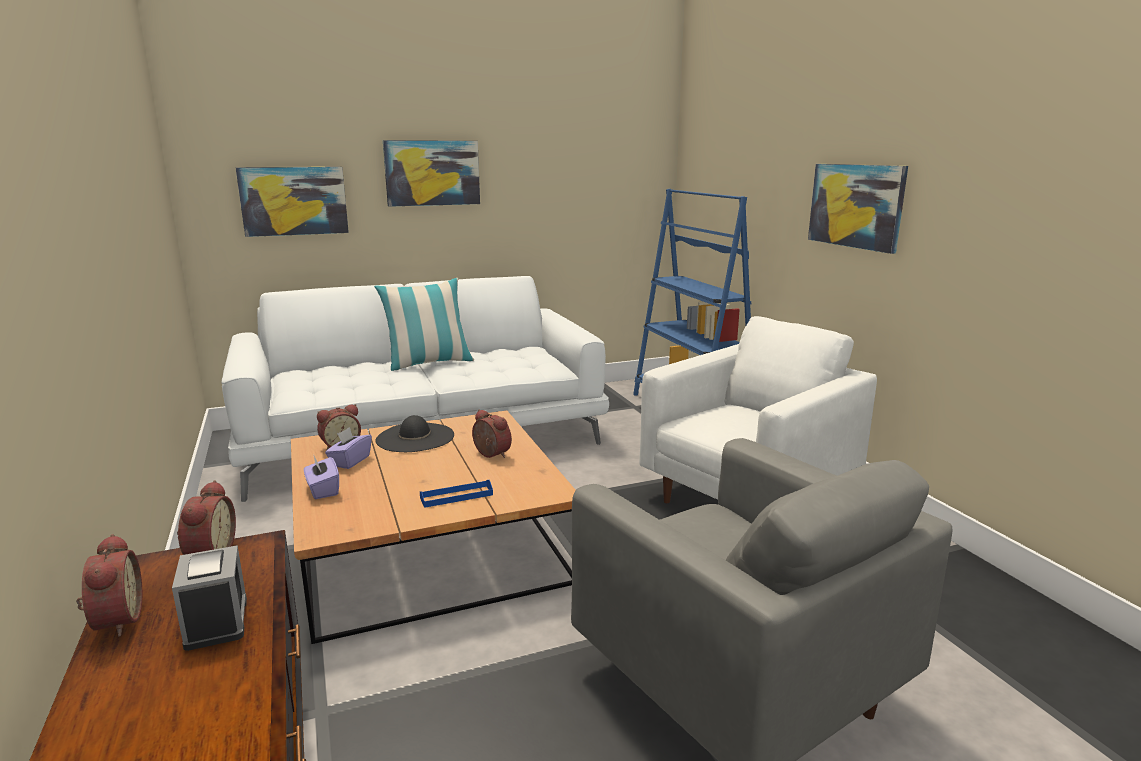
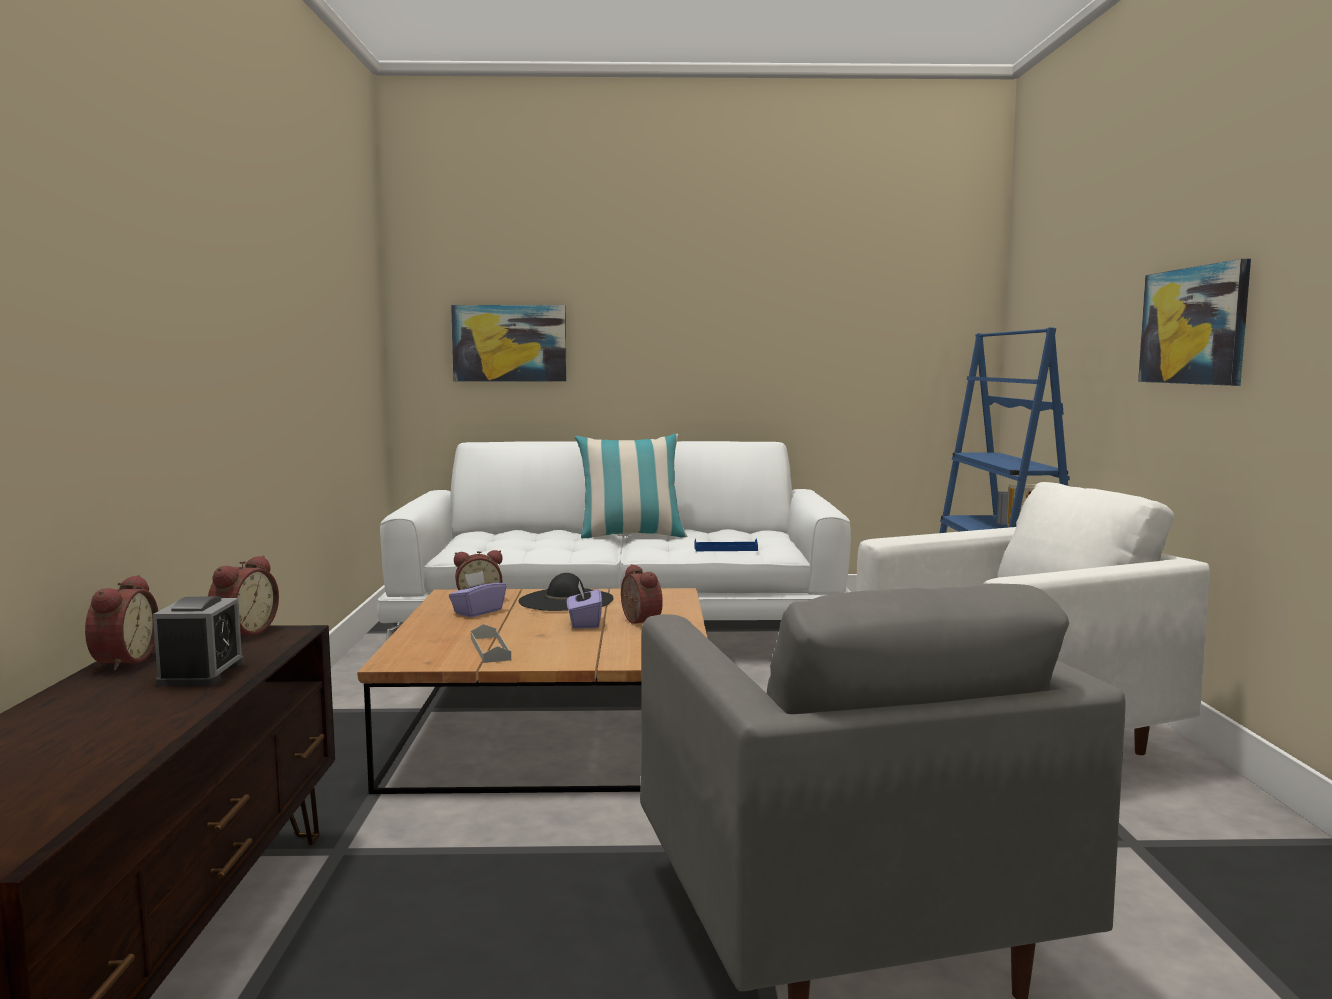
camera: 20 degrees right, 10 degrees down
(323, 490) = (428, 630): purple tissue box -> purple tissue box (584, 623)
(393, 504) = (490, 649): none -> grey tray
(432, 173) = (670, 314): picture -> none
(456, 496) = (565, 650): blue tray -> blue tray (725, 549)

